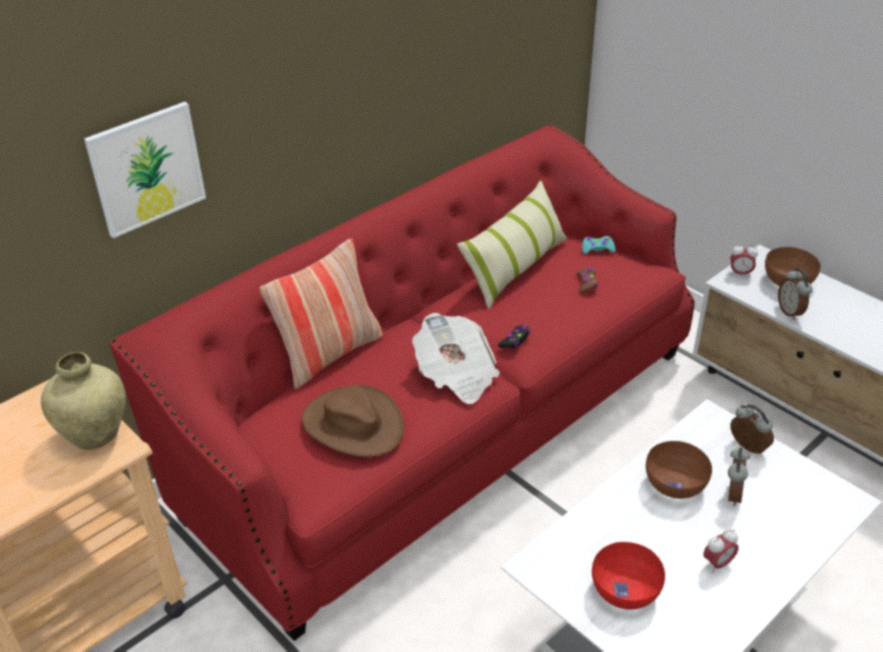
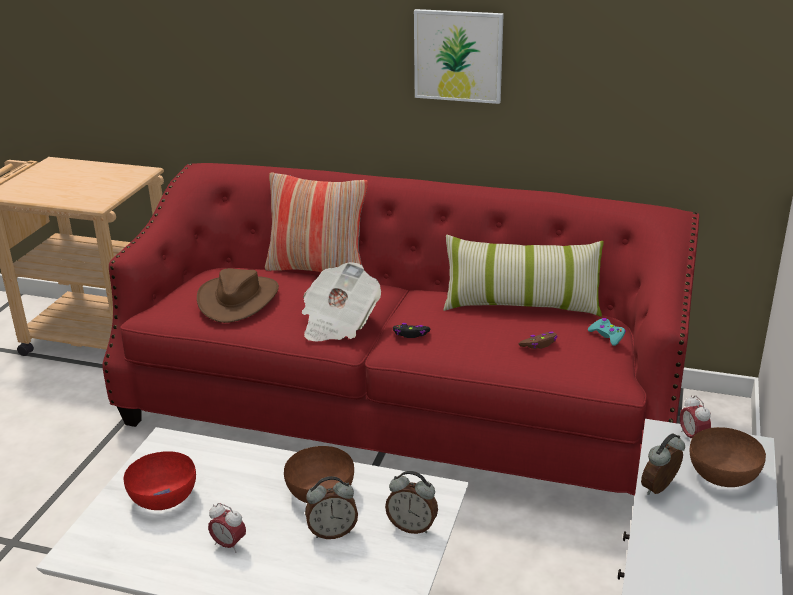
camera: 60 degrees right, 10 degrees down
(96, 435) = (103, 194): beige vase -> none
(147, 168) = (239, 47): picture -> picture (458, 56)
(746, 448) = (412, 526): alarm clock -> alarm clock turned 90 degrees clockwise

